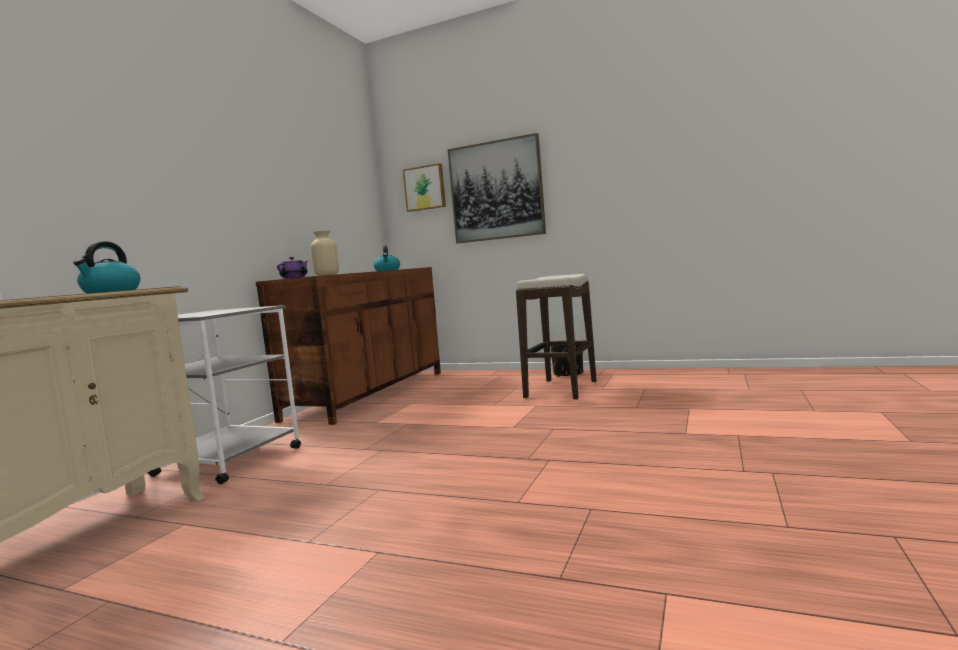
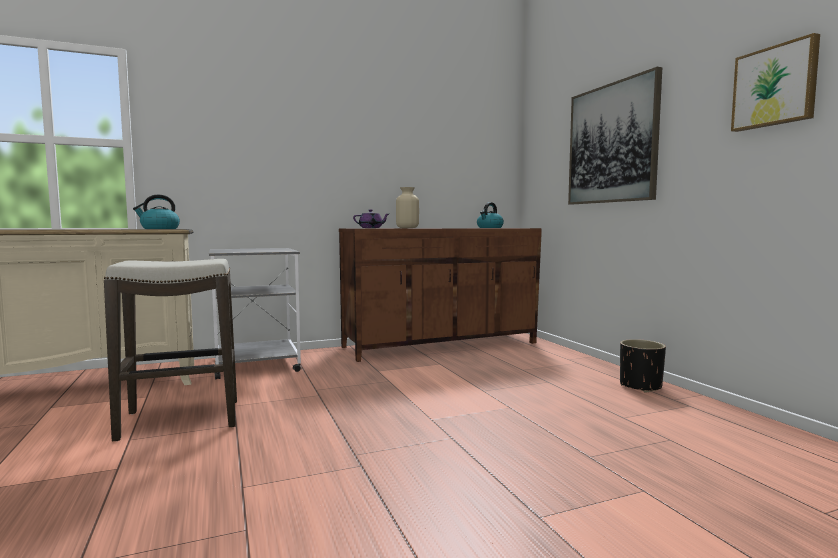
camera: 45 degrees right, 0 degrees up
(425, 188) = (553, 142): picture -> picture (775, 86)
(561, 389) = (580, 400): stool -> stool (181, 420)

